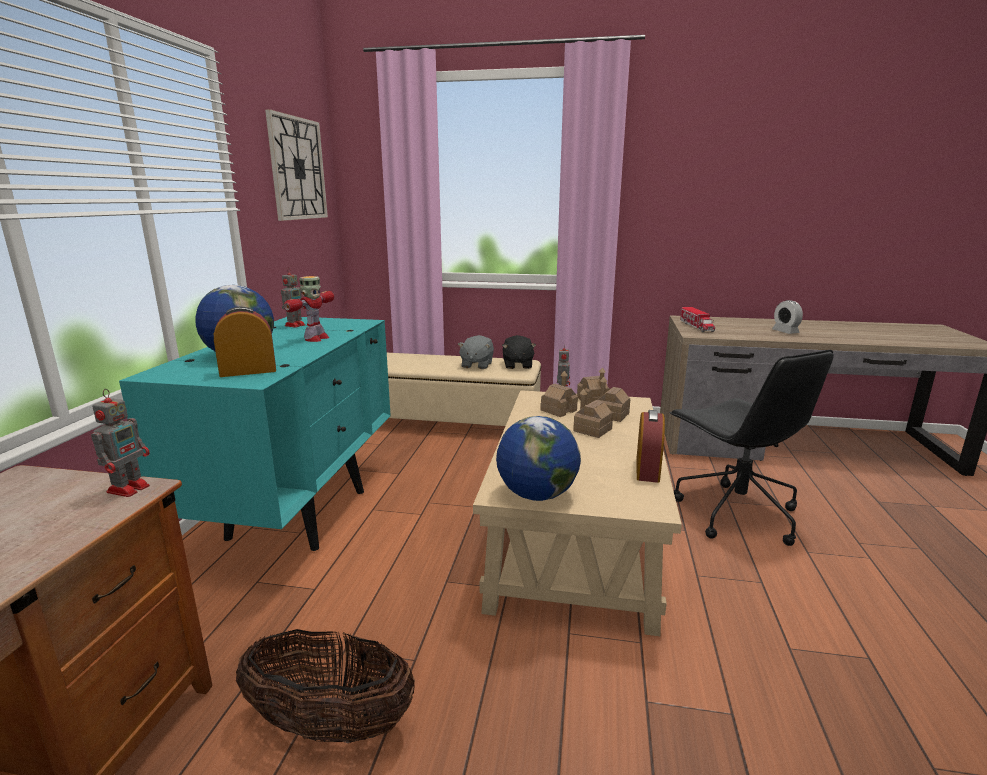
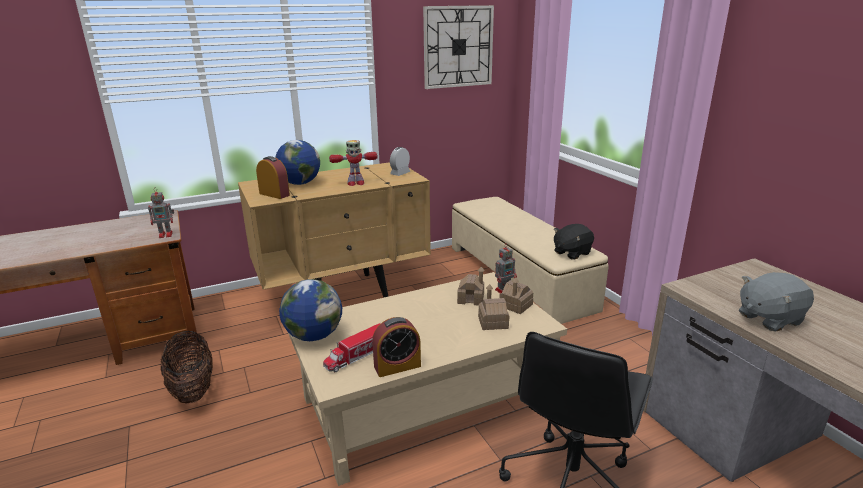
camera: 55 degrees right, 5 degrees up
(295, 325) = (378, 169): toy robot -> none
(299, 514) = (344, 294): turquoise dresser -> beige dresser
(476, 365) = (542, 240): grey plush toy -> grey plush toy (769, 318)
(592, 430) = (448, 323): toy house -> none
(696, 327) = (727, 281): toy truck -> toy truck (358, 355)
(785, 332) = (830, 337): alarm clock -> alarm clock (400, 173)

